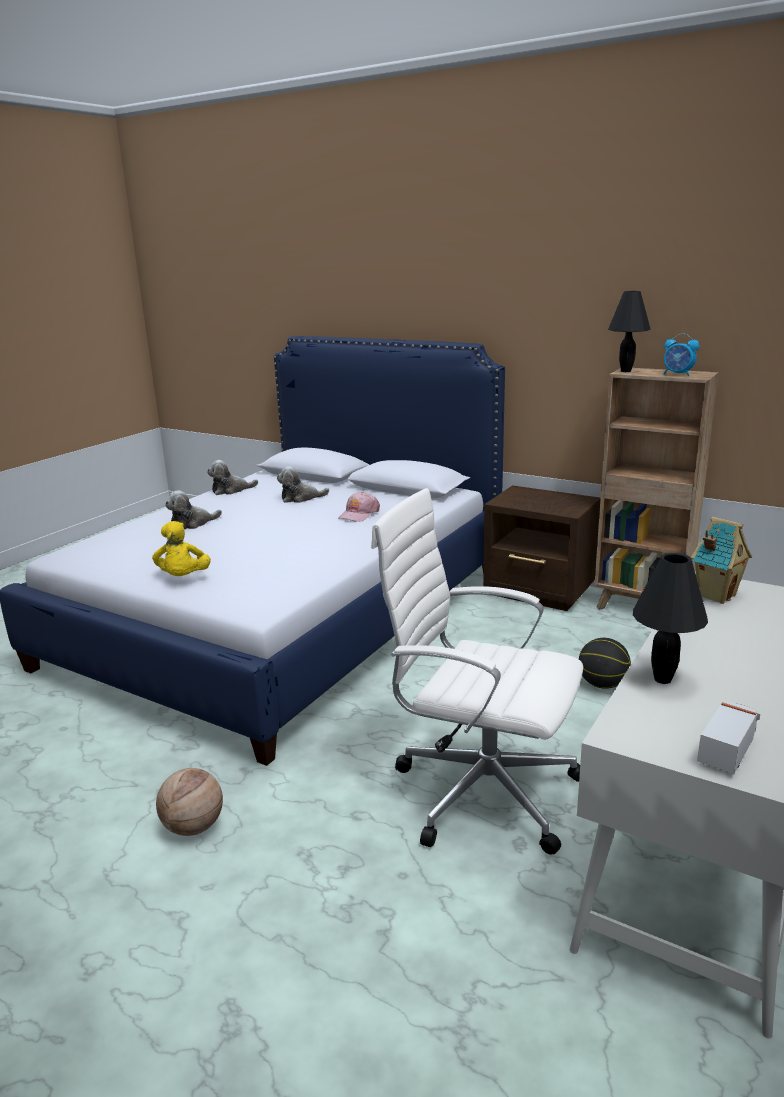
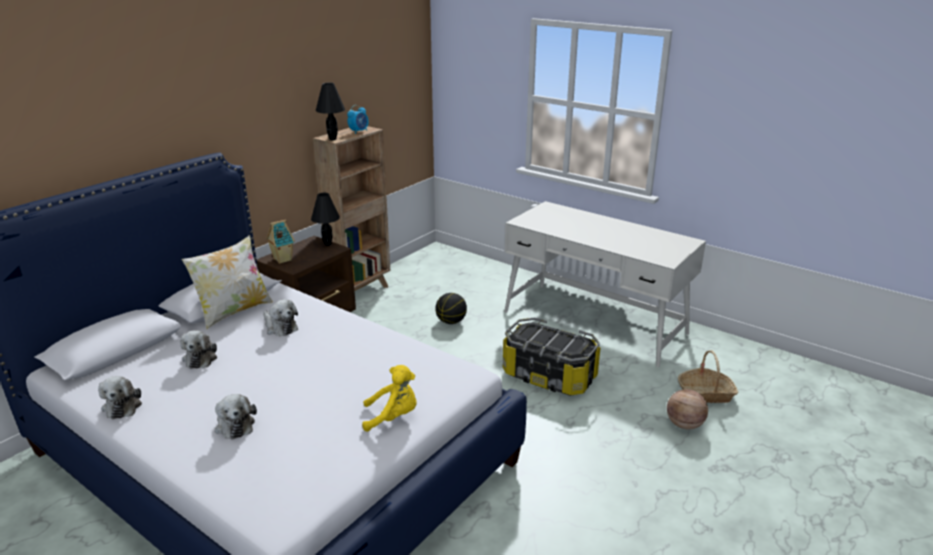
camera: 85 degrees left, 5 degrees up
(194, 827) = (582, 495): basketball -> basketball (684, 425)
(359, 514) = (280, 327): pink cap -> plush toy
(387, 494) = (234, 311): none -> pillow
(481, 789) = (549, 376): white office chair -> storage box
(484, 1034) = (705, 394): none -> basket
(662, 679) = (621, 247): black table lamp -> black table lamp (327, 244)
(715, 595) = (538, 223): toy house -> toy house (282, 260)
(727, 749) = (672, 245): toy truck -> none

